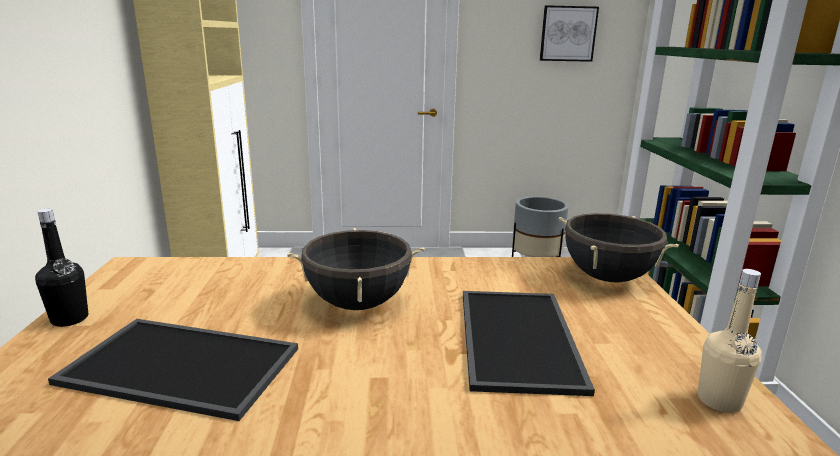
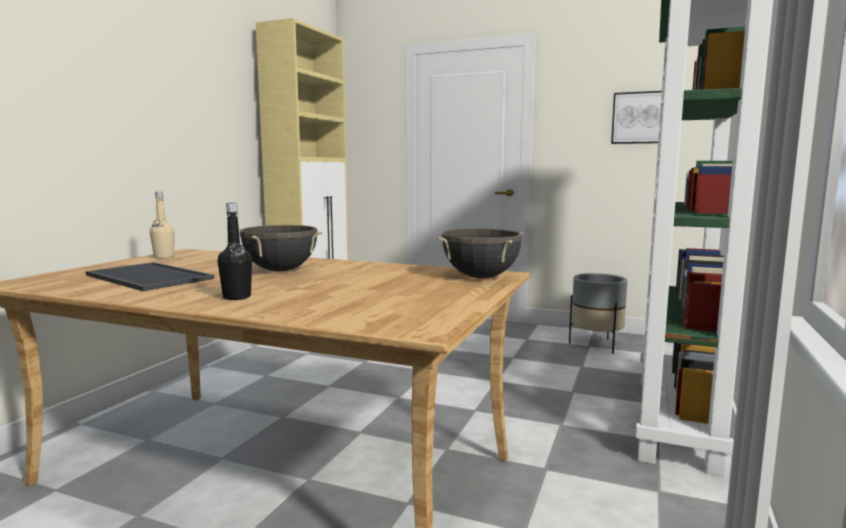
camera: 25 degrees right, 10 degrees down
(70, 319) = (127, 262): black bottle -> black bottle (237, 297)
(514, 337) = (347, 288): tray -> none
(719, 401) = (422, 317): beige bottle -> beige bottle (164, 257)

